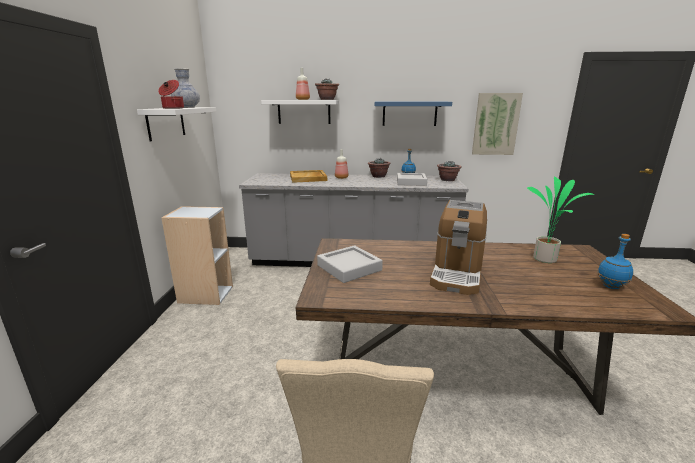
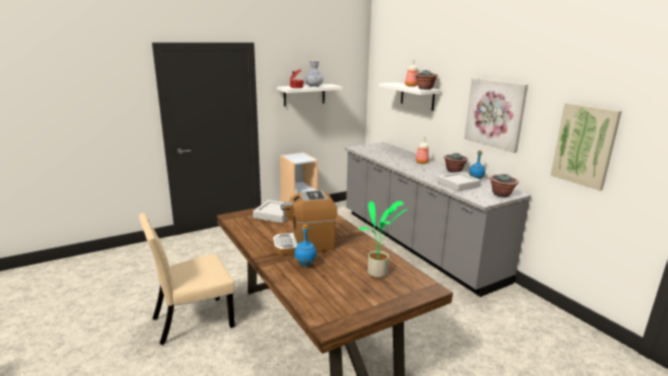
camera: 55 degrees right, 0 degrees up
(308, 178) = (399, 155): beige tray -> none
(409, 113) = (495, 113): blue shelf -> picture
(610, 286) = (350, 302): blue bottle -> blue bottle (305, 265)

